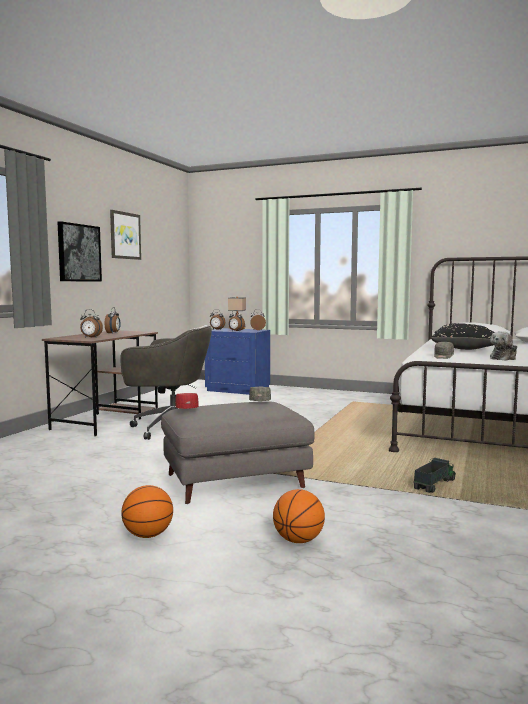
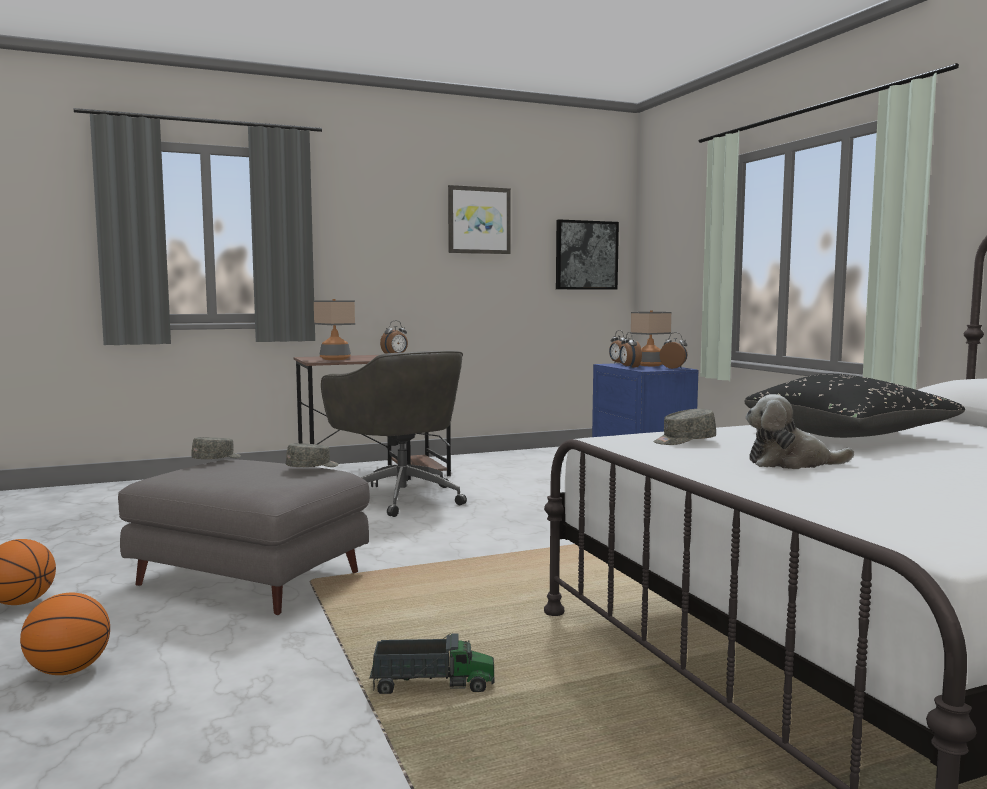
camera: 45 degrees right, 0 degrees up
(79, 253) = (385, 247): picture -> picture (586, 255)
(91, 337) = (335, 359): alarm clock -> table lamp
(186, 408) = (217, 459): red cap -> grey cap

